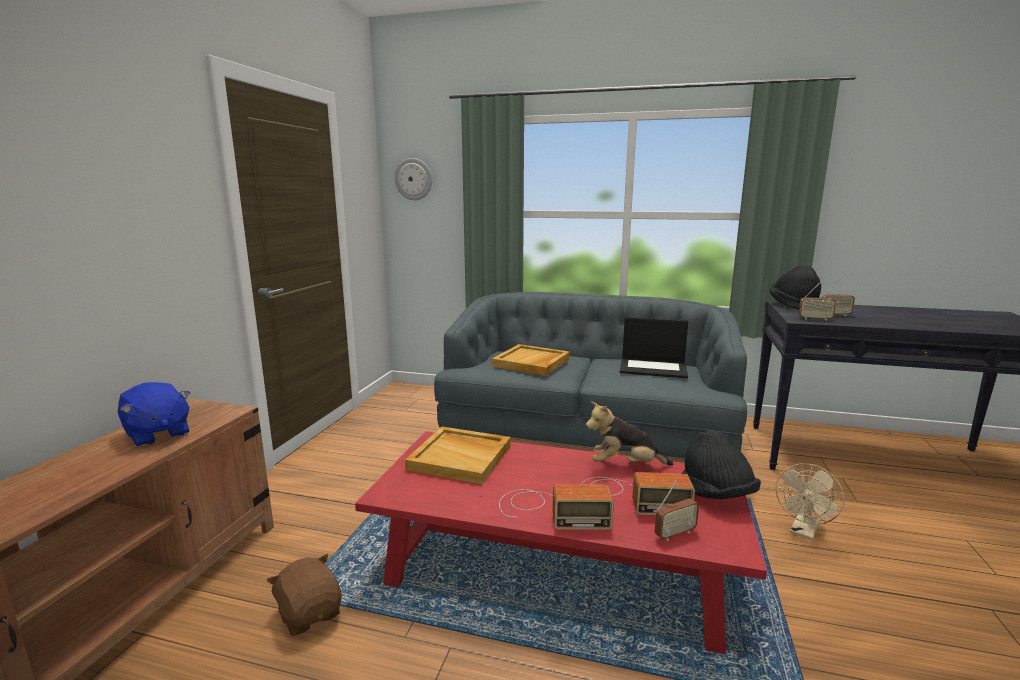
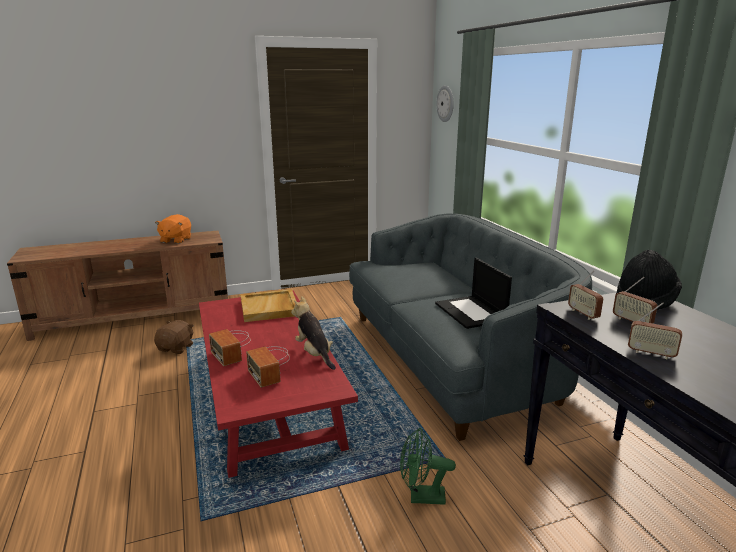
camera: 55 degrees right, 5 degrees up
(157, 434) = (175, 240): blue plush toy -> orange plush toy
(531, 363) = (410, 275): beige tray -> none
(675, 534) = (236, 387): radio -> radio (651, 353)
(716, 494) = (303, 392): black hat -> none
(804, 532) = (421, 497): beige fan -> green fan

